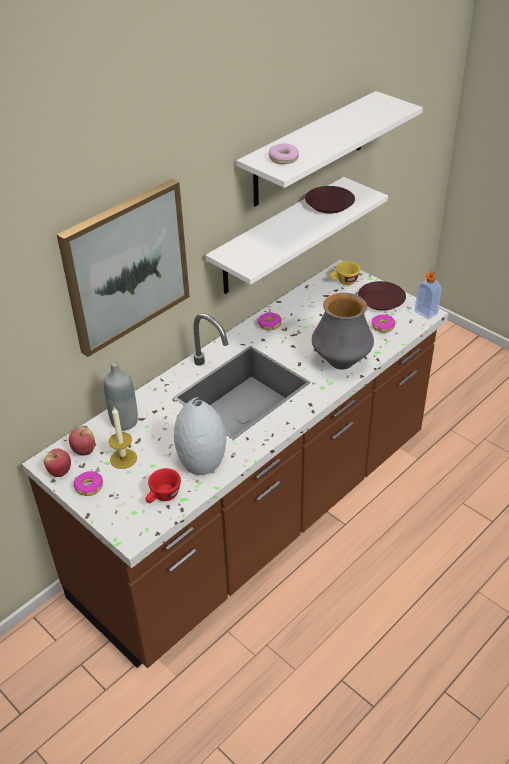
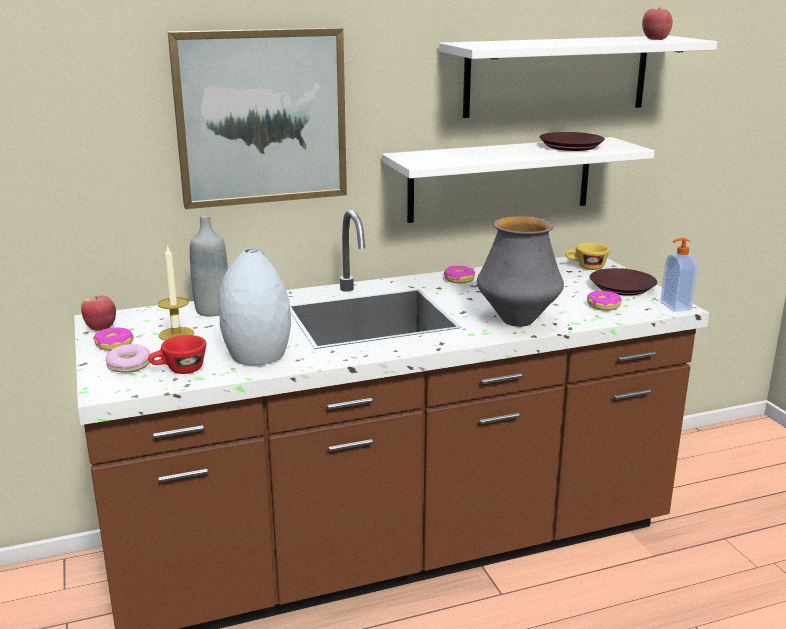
camera: 25 degrees right, 20 degrees down
(84, 450) = (145, 320): apple -> apple (655, 39)
(283, 159) = (493, 44): donut -> donut (129, 365)

